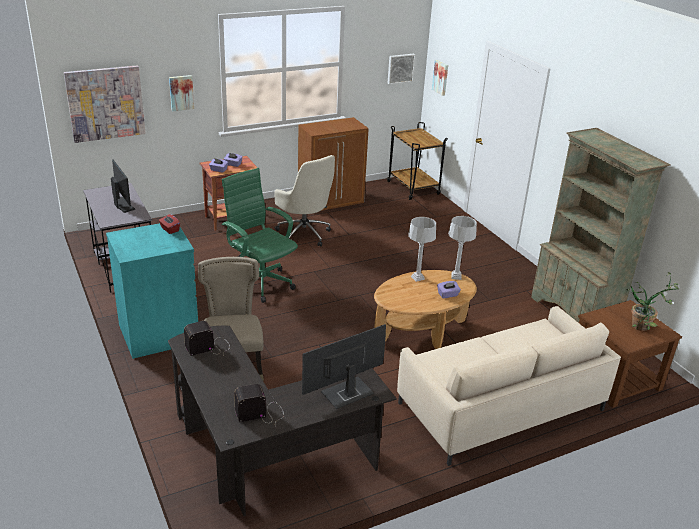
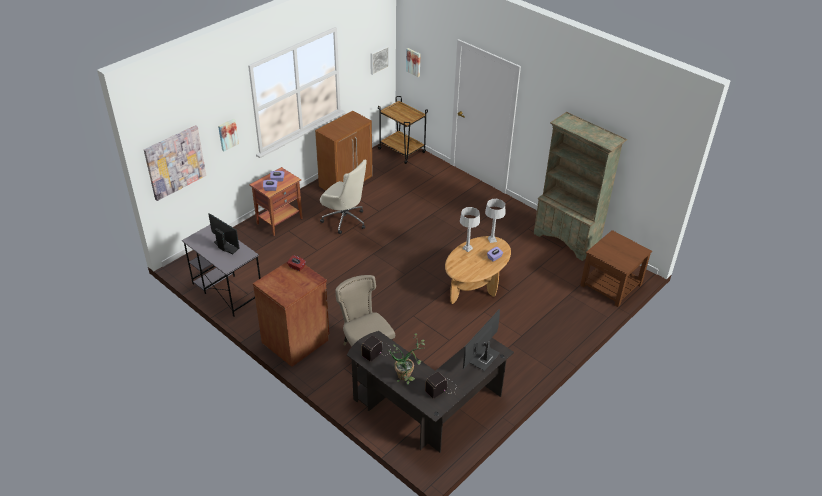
camera: 20 degrees left, 10 degrees up
(158, 333) = (295, 340): turquoise dresser -> brown dresser
(260, 283) = (340, 275): green office chair -> none
(500, 406) = (551, 327): beige sofa -> none
(644, 328) = (628, 251): potted plant -> potted plant (407, 377)

